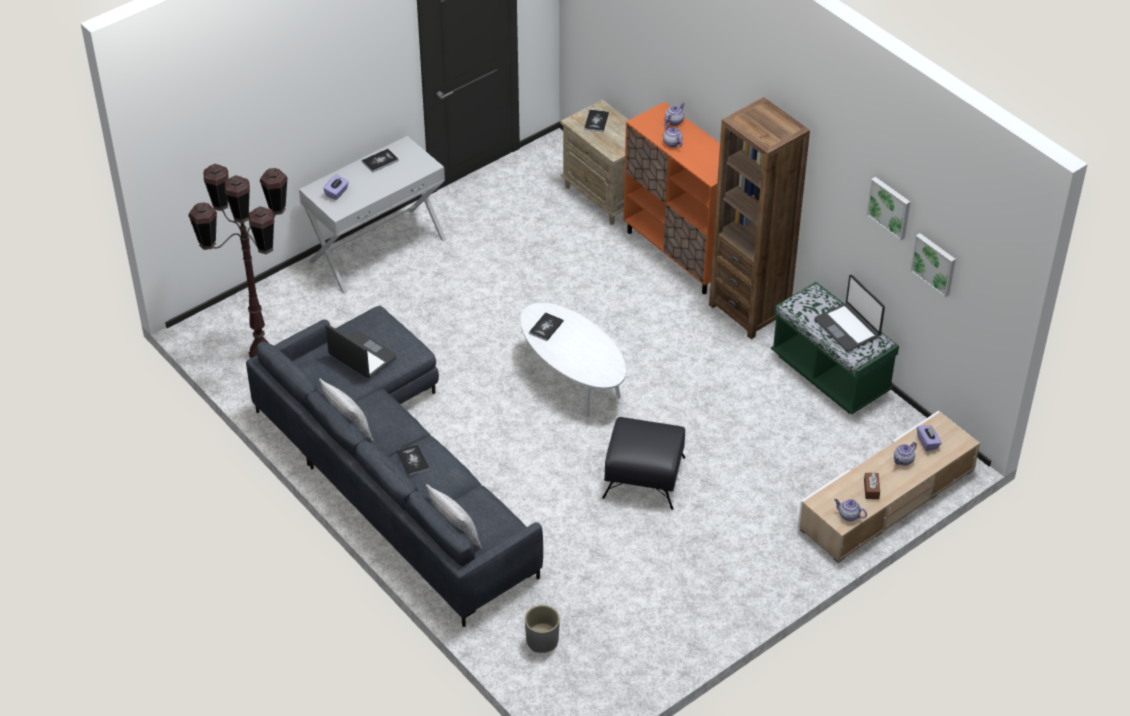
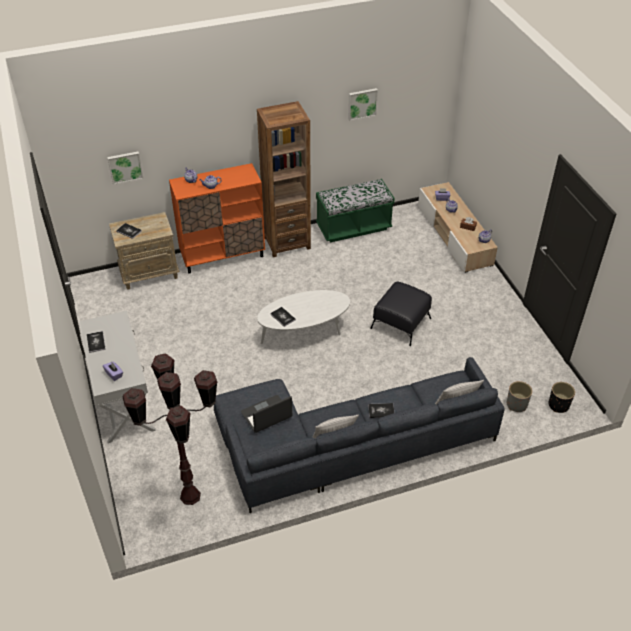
camera: 70 degrees left, 0 degrees up
(563, 691) = (558, 405): none -> black planter
(847, 327) = (361, 190): laptop -> none
(934, 264) = (398, 111): picture -> picture (125, 167)

